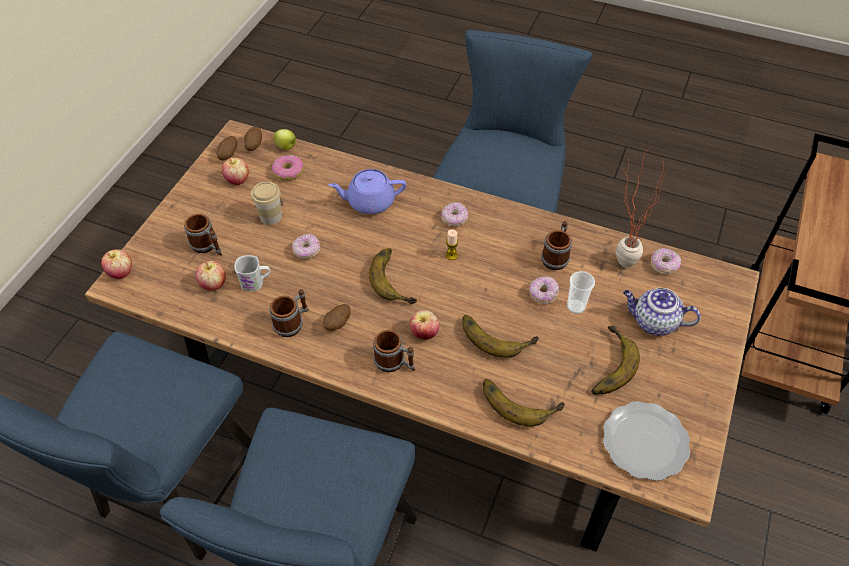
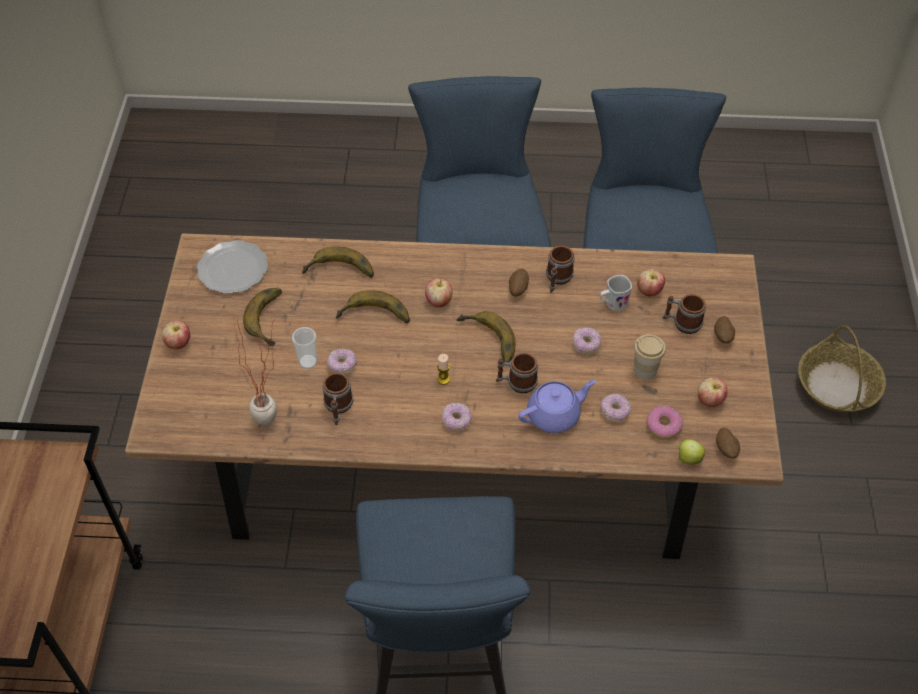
camera: 160 degrees right, 0 degrees up
(57, 352) = (837, 386): none -> basket
(121, 272) = (739, 278): apple -> apple (179, 343)
(228, 155) = (744, 428): potato -> potato (723, 336)
(395, 363) = (453, 272): mug -> mug (516, 382)
(653, 322) = (232, 367): teapot -> none
(664, 265) = (225, 429): donut -> donut (615, 412)

